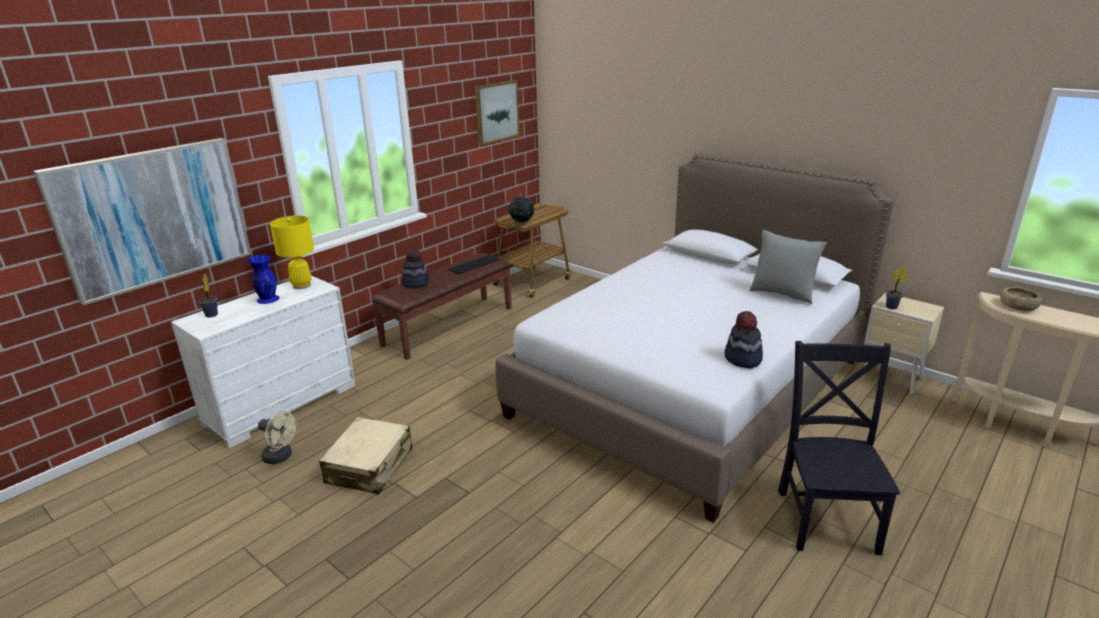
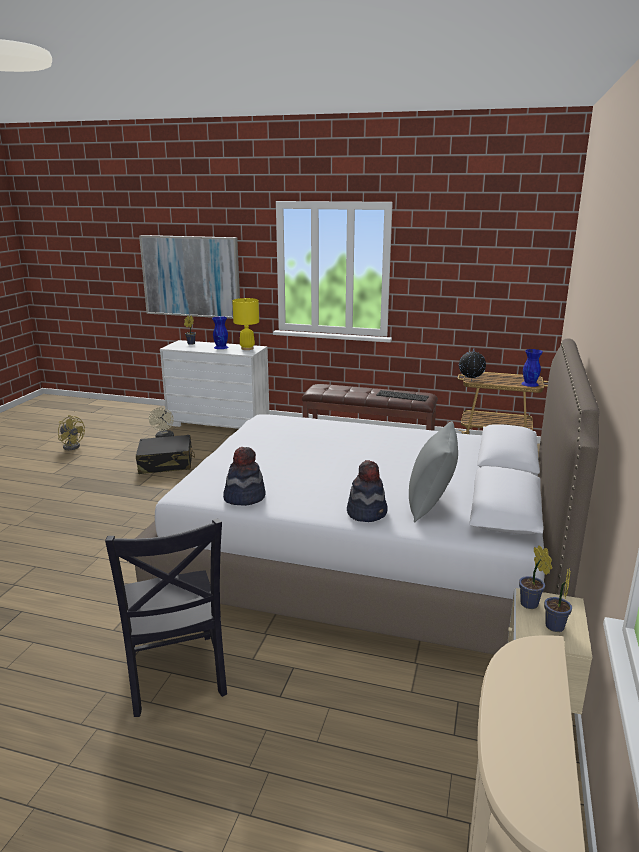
camera: 65 degrees right, 5 degrees down
(190, 556) = (72, 446): none -> yellow fan
(370, 466) = (166, 464): beige suitcase -> black suitcase
(415, 283) = (344, 388): hat -> hat (367, 512)
(496, 112) = (502, 266): picture -> none
(555, 210) = (530, 384): none -> blue vase
(826, 517) = (175, 677): black chair -> black chair turned 90 degrees clockwise
(917, 307) = (554, 628): none -> potted plant
(1017, 306) = (530, 671): beige bowl -> none

